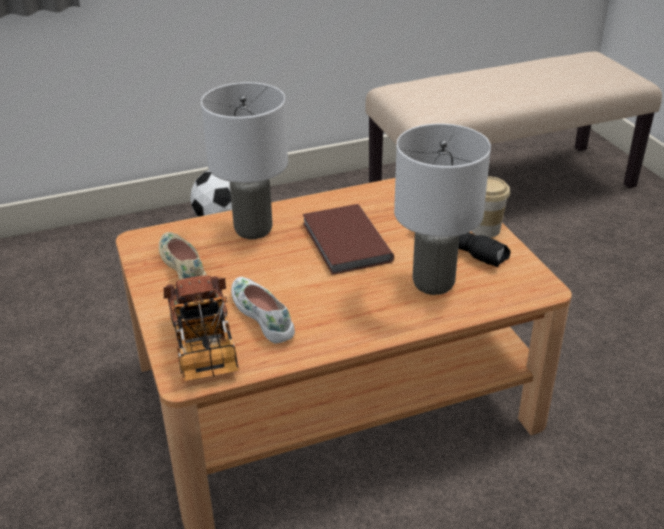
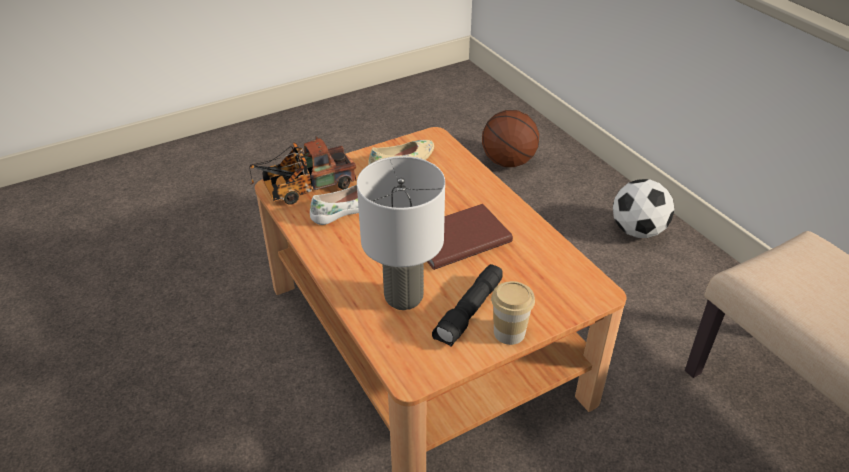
camera: 80 degrees right, 5 degrees up
(53, 284) = (509, 162): none -> basketball
(256, 230) = (462, 188): white table lamp -> none

